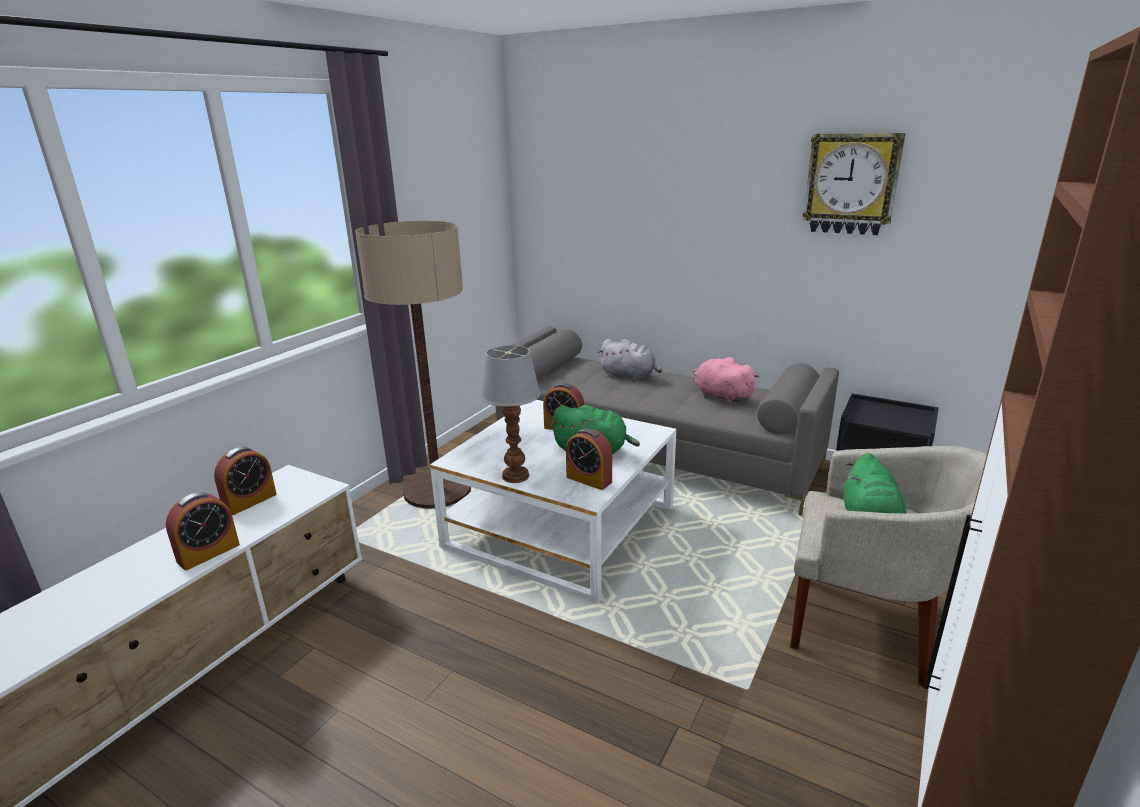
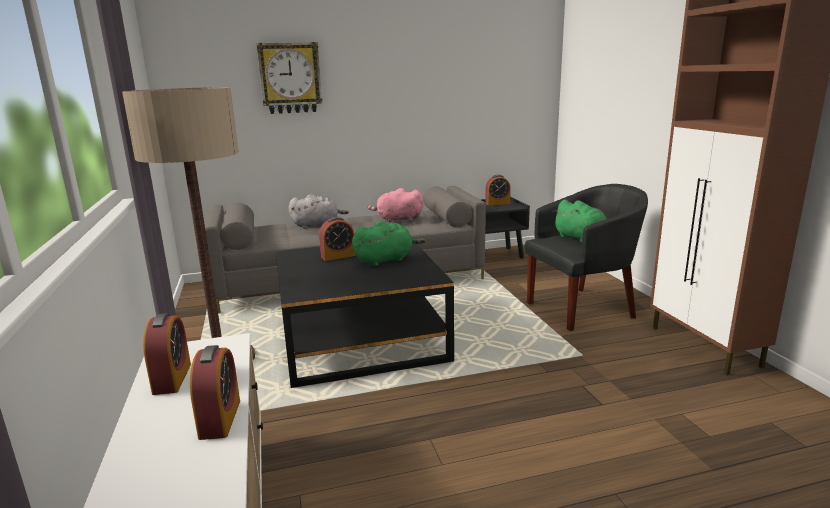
camera: 45 degrees left, 5 degrees down
(515, 476) = (365, 286): table lamp -> none
(561, 526) = (361, 338): white coffee table -> black coffee table
(589, 479) = (415, 271): alarm clock -> alarm clock (497, 203)
(851, 184) = (443, 60): wall clock -> wall clock (290, 78)
(867, 627) = (582, 308): beige armchair -> black armchair

